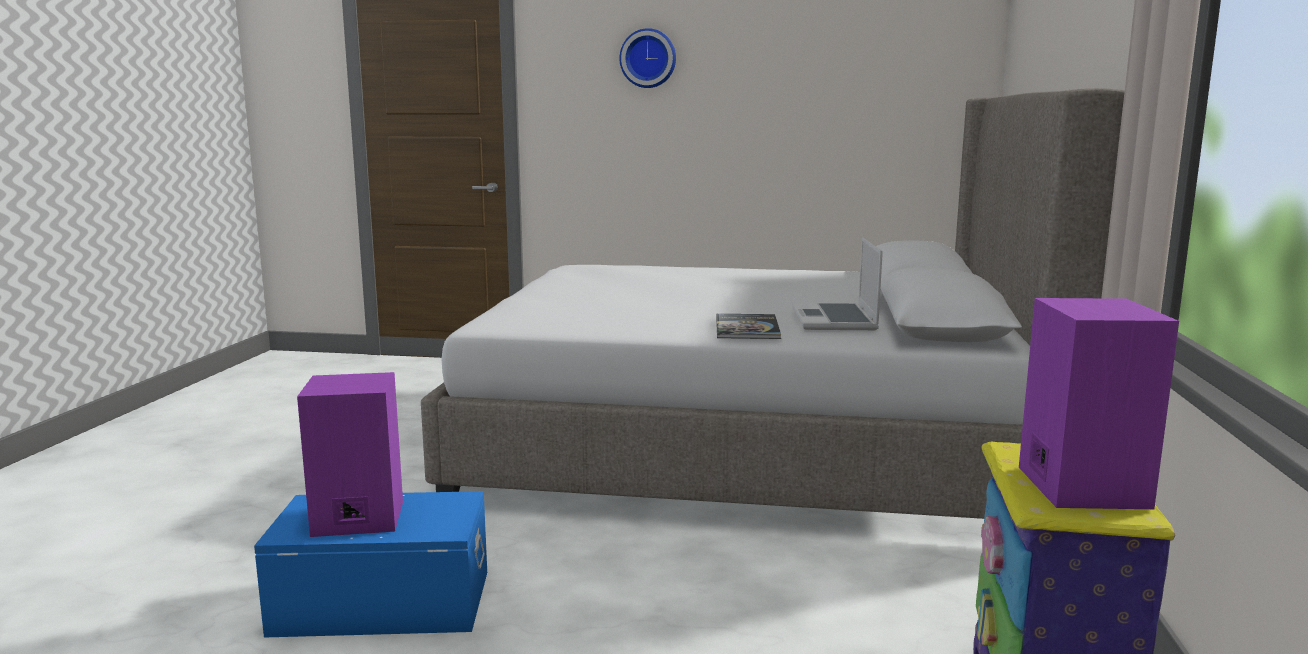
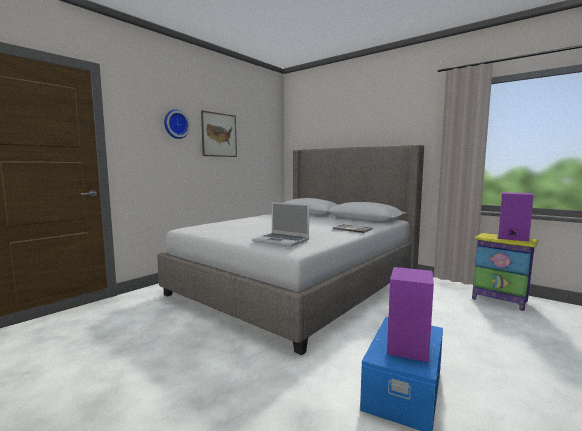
camera: 60 degrees left, 5 degrees down
(759, 71) = (219, 135): none -> picture
(835, 320) = (351, 223): laptop -> laptop (282, 241)

